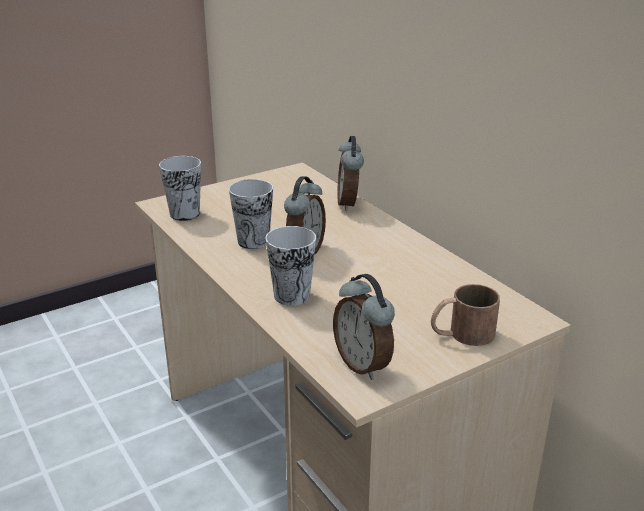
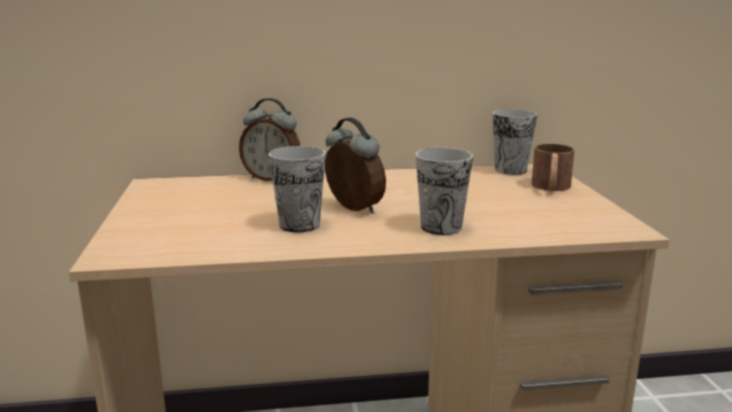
camera: 65 degrees left, 10 degrees down
(185, 214) = (169, 246): cup -> cup (510, 170)
(363, 365) = (585, 222): alarm clock -> none

